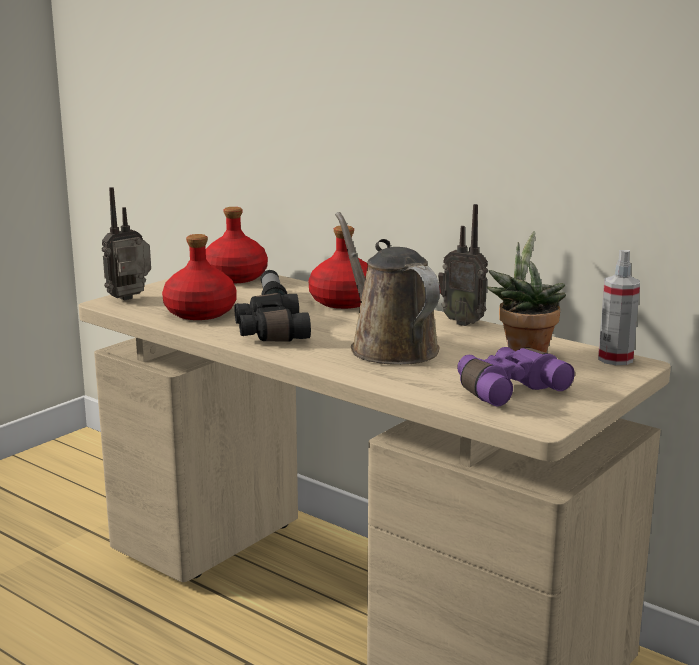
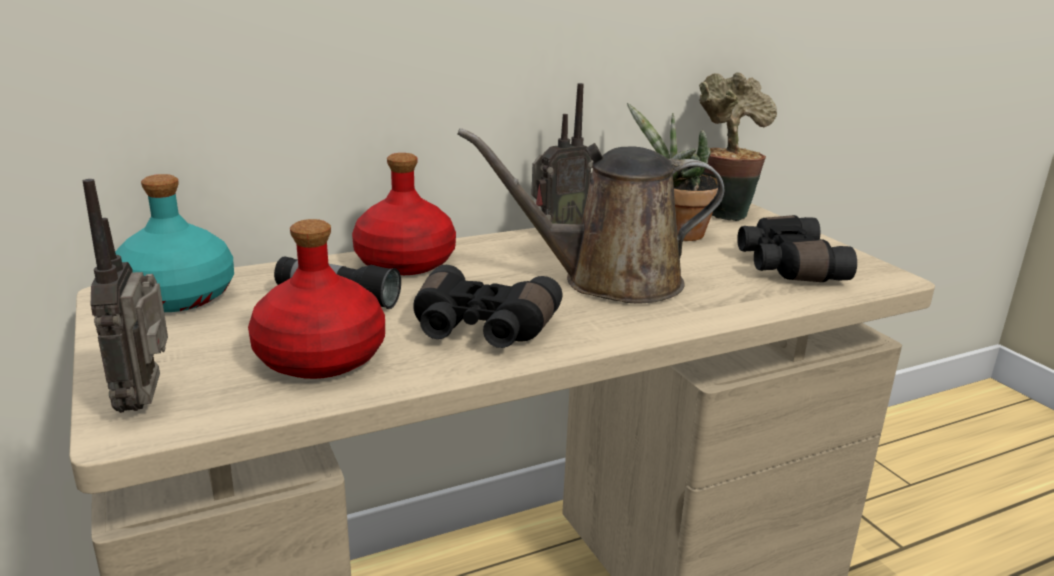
camera: 65 degrees left, 5 degrees up
(234, 277) = (176, 297): red bottle -> turquoise bottle
(506, 389) = (786, 266): purple binoculars -> black binoculars
(615, 359) = (723, 212): spray bottle -> potted plant

